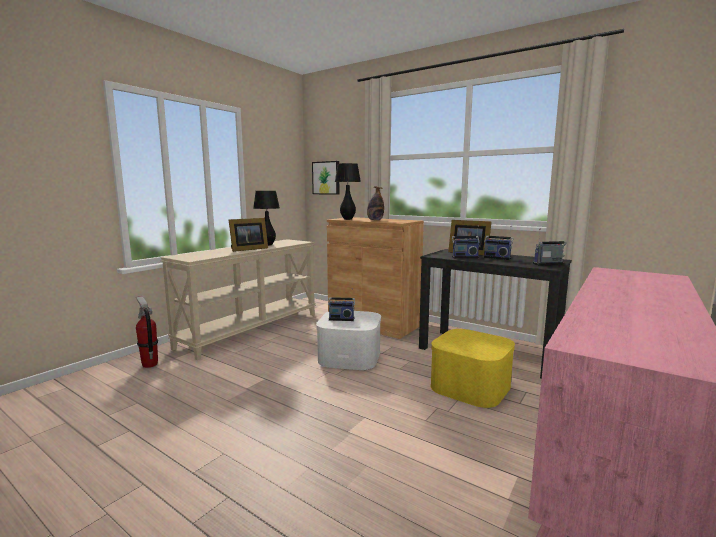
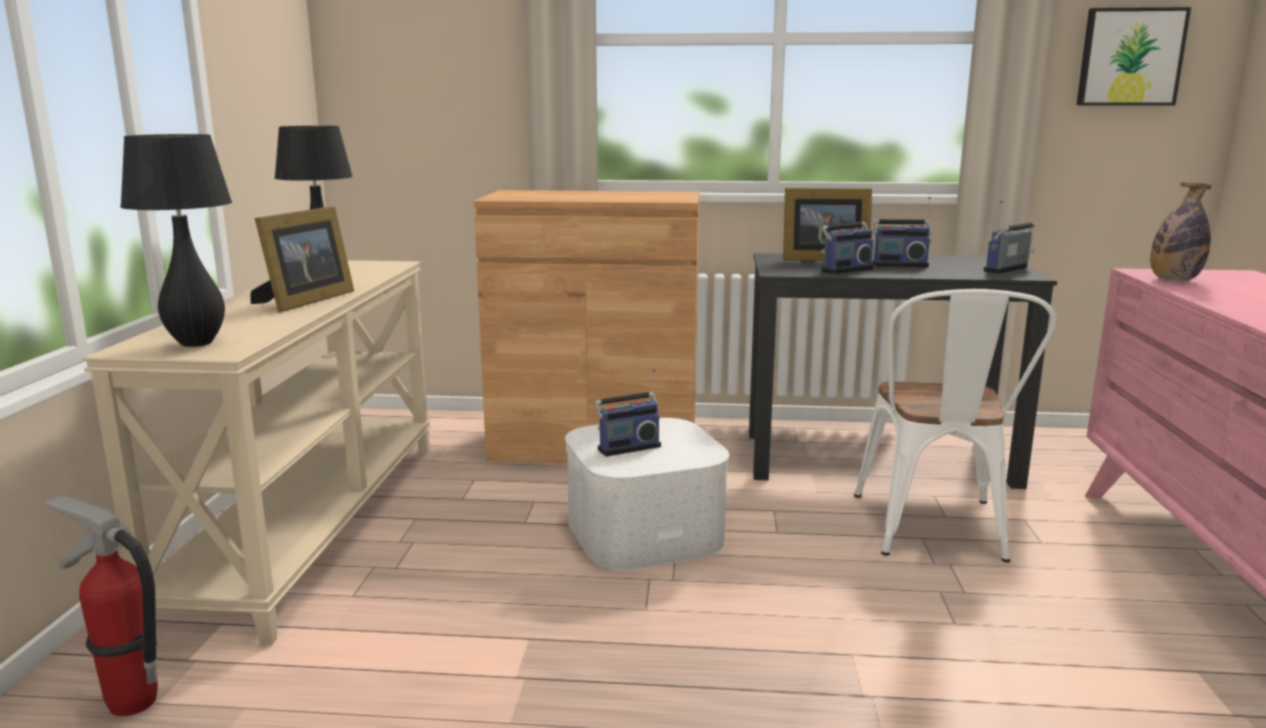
camera: 30 degrees left, 5 degrees up
(326, 178) = (393, 86): picture -> picture (1130, 57)
(347, 219) = (525, 197): black table lamp -> black table lamp (196, 343)
(375, 220) = (602, 197): bottle -> bottle (1174, 280)
(470, 386) = (934, 532): yellow storage box -> white chair

